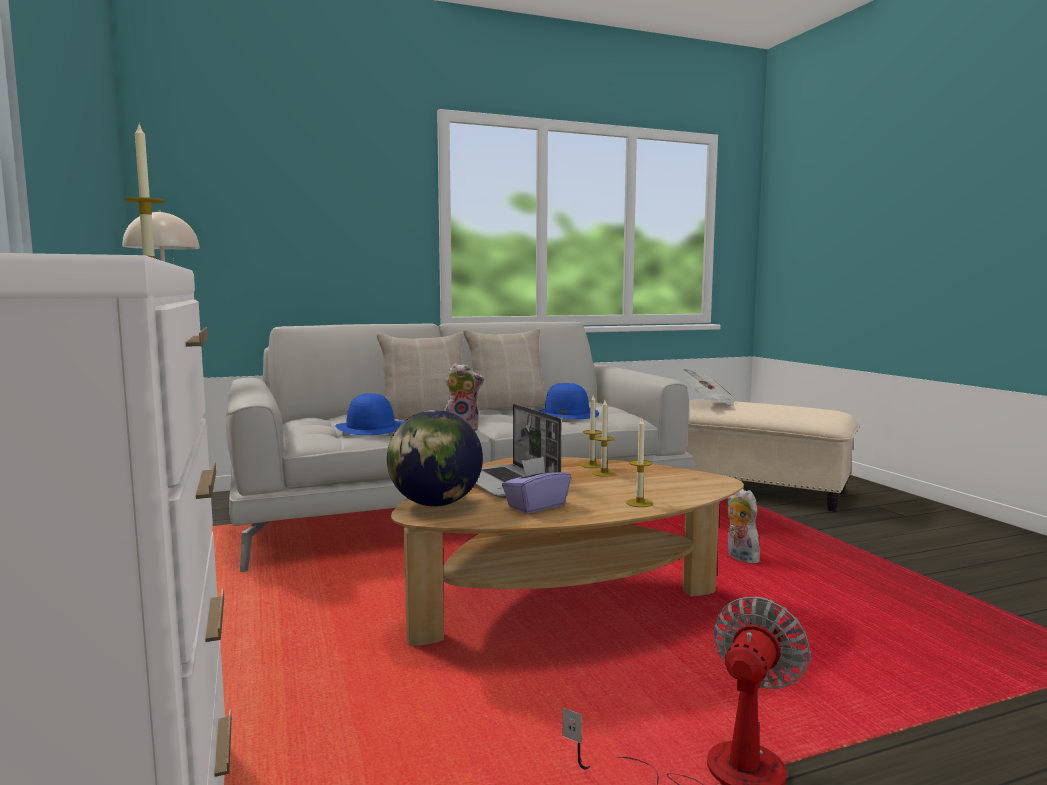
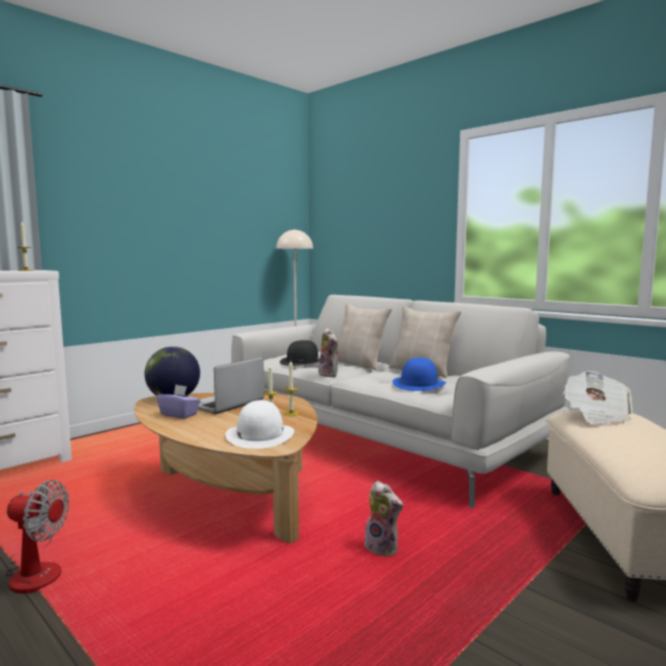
camera: 65 degrees right, 0 degrees up
(371, 428) = (302, 362): blue hat -> black hat
(639, 503) = (198, 433): candle -> none
(668, 482) = (260, 435): none -> white hat
(739, 558) = (383, 549): plush toy -> plush toy turned 90 degrees clockwise

